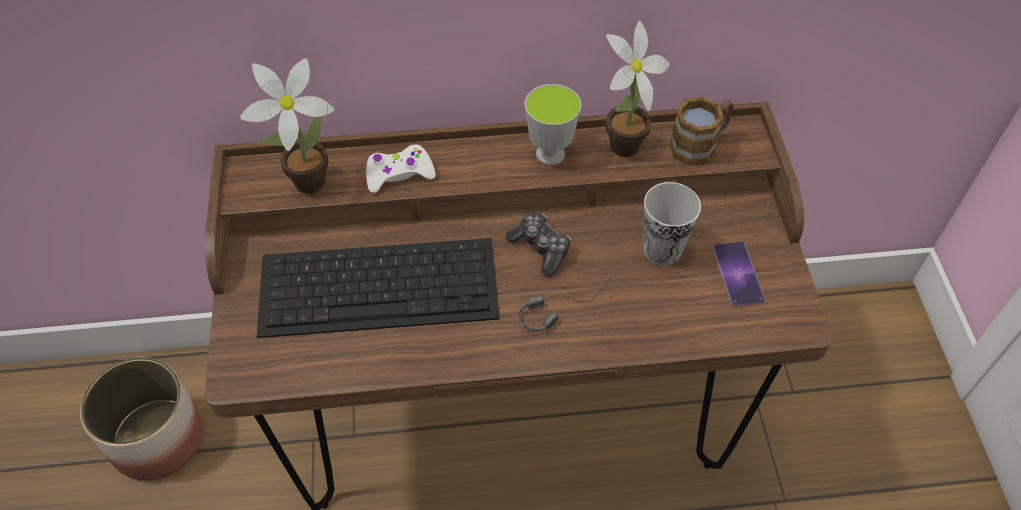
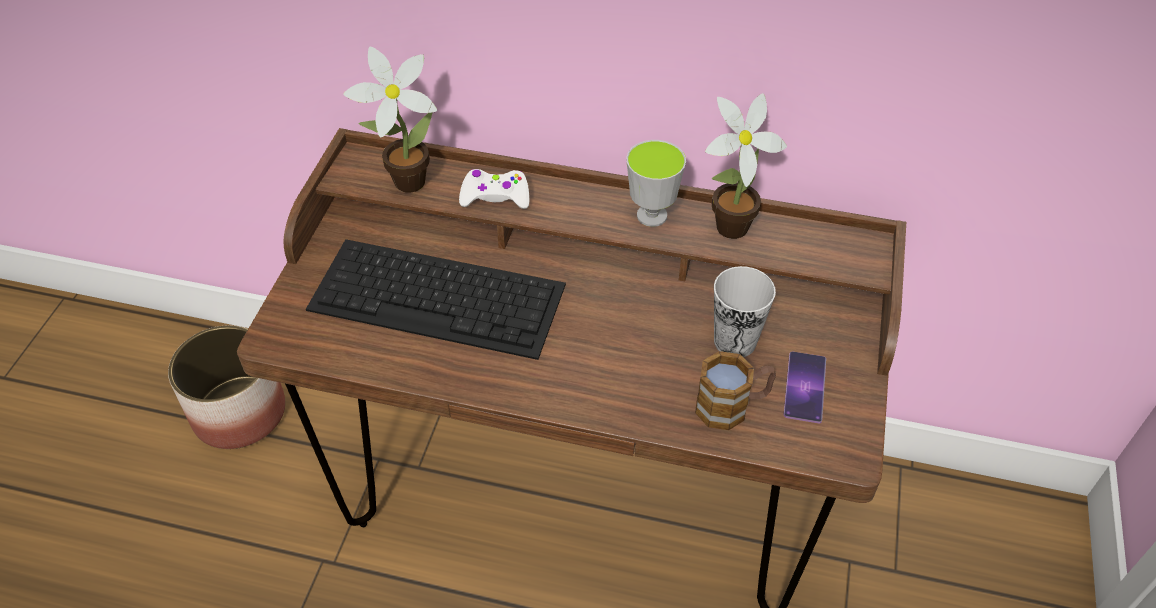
camera: 20 degrees right, 5 degrees down
(540, 248) = (610, 306): game controller -> none
(562, 304) = (607, 364): headphones -> none
(700, 144) = (812, 245): mug -> mug (732, 406)

